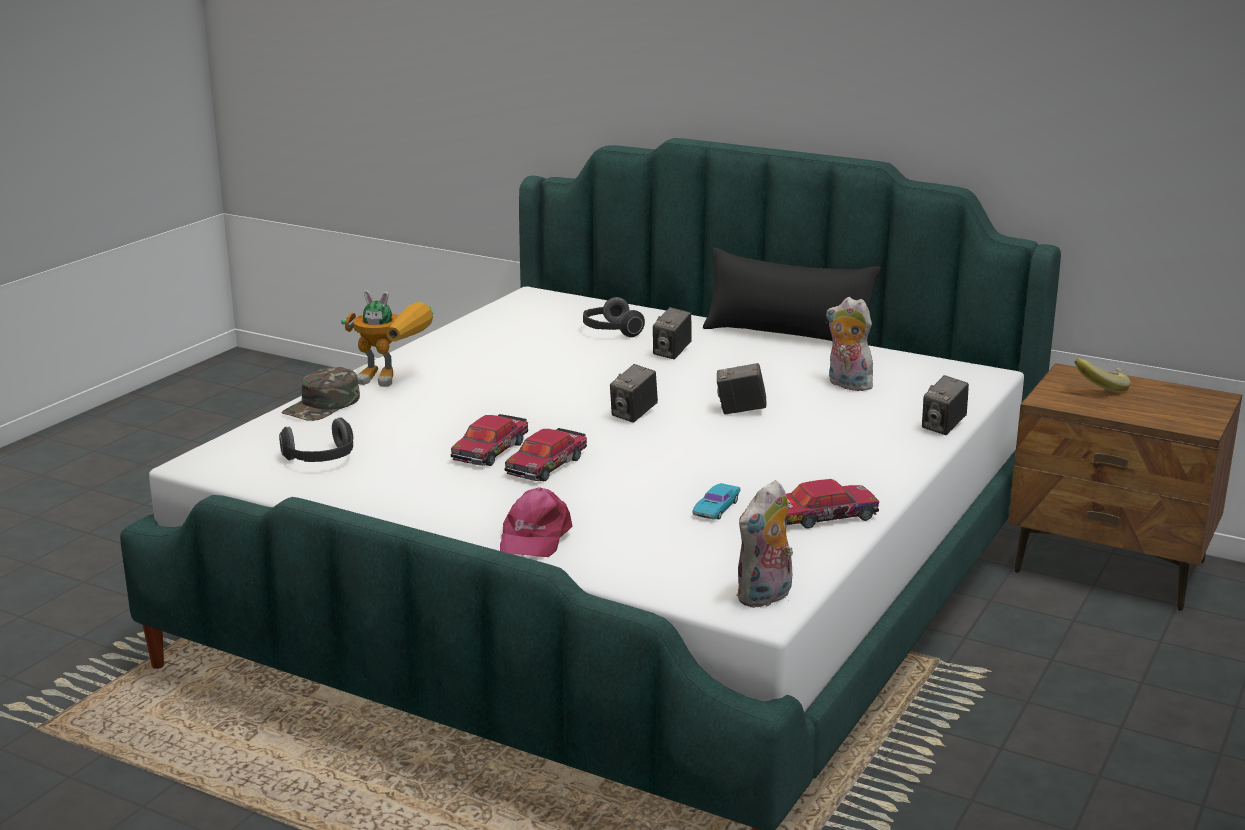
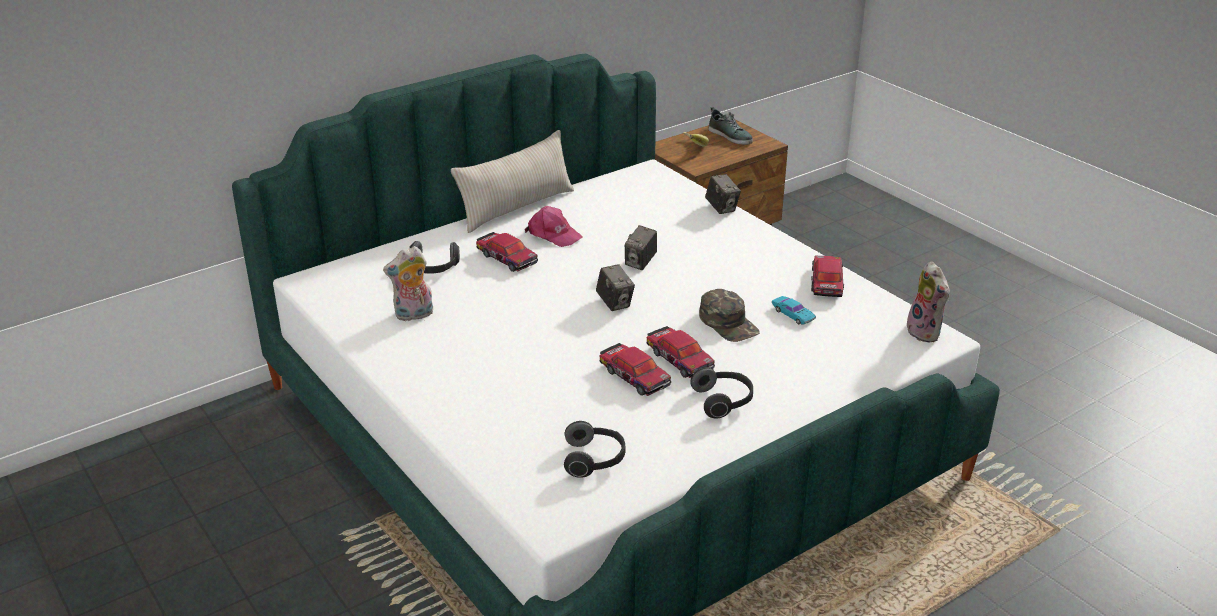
camera: 65 degrees left, 10 degrees up
(322, 406) = (472, 438): green cap -> green cap (728, 323)
(394, 380) = (444, 390): toy robot -> none
(478, 500) = (723, 401): none -> headphones
(534, 536) = (798, 392): pink cap -> pink cap (553, 234)
(672, 353) = (507, 258): camera -> toy car
(788, 335) = (516, 208): black pillow -> beige pillow
(846, 385) = (627, 215): plush toy -> plush toy (413, 315)
(1179, 402) = (730, 136): none -> shoe

